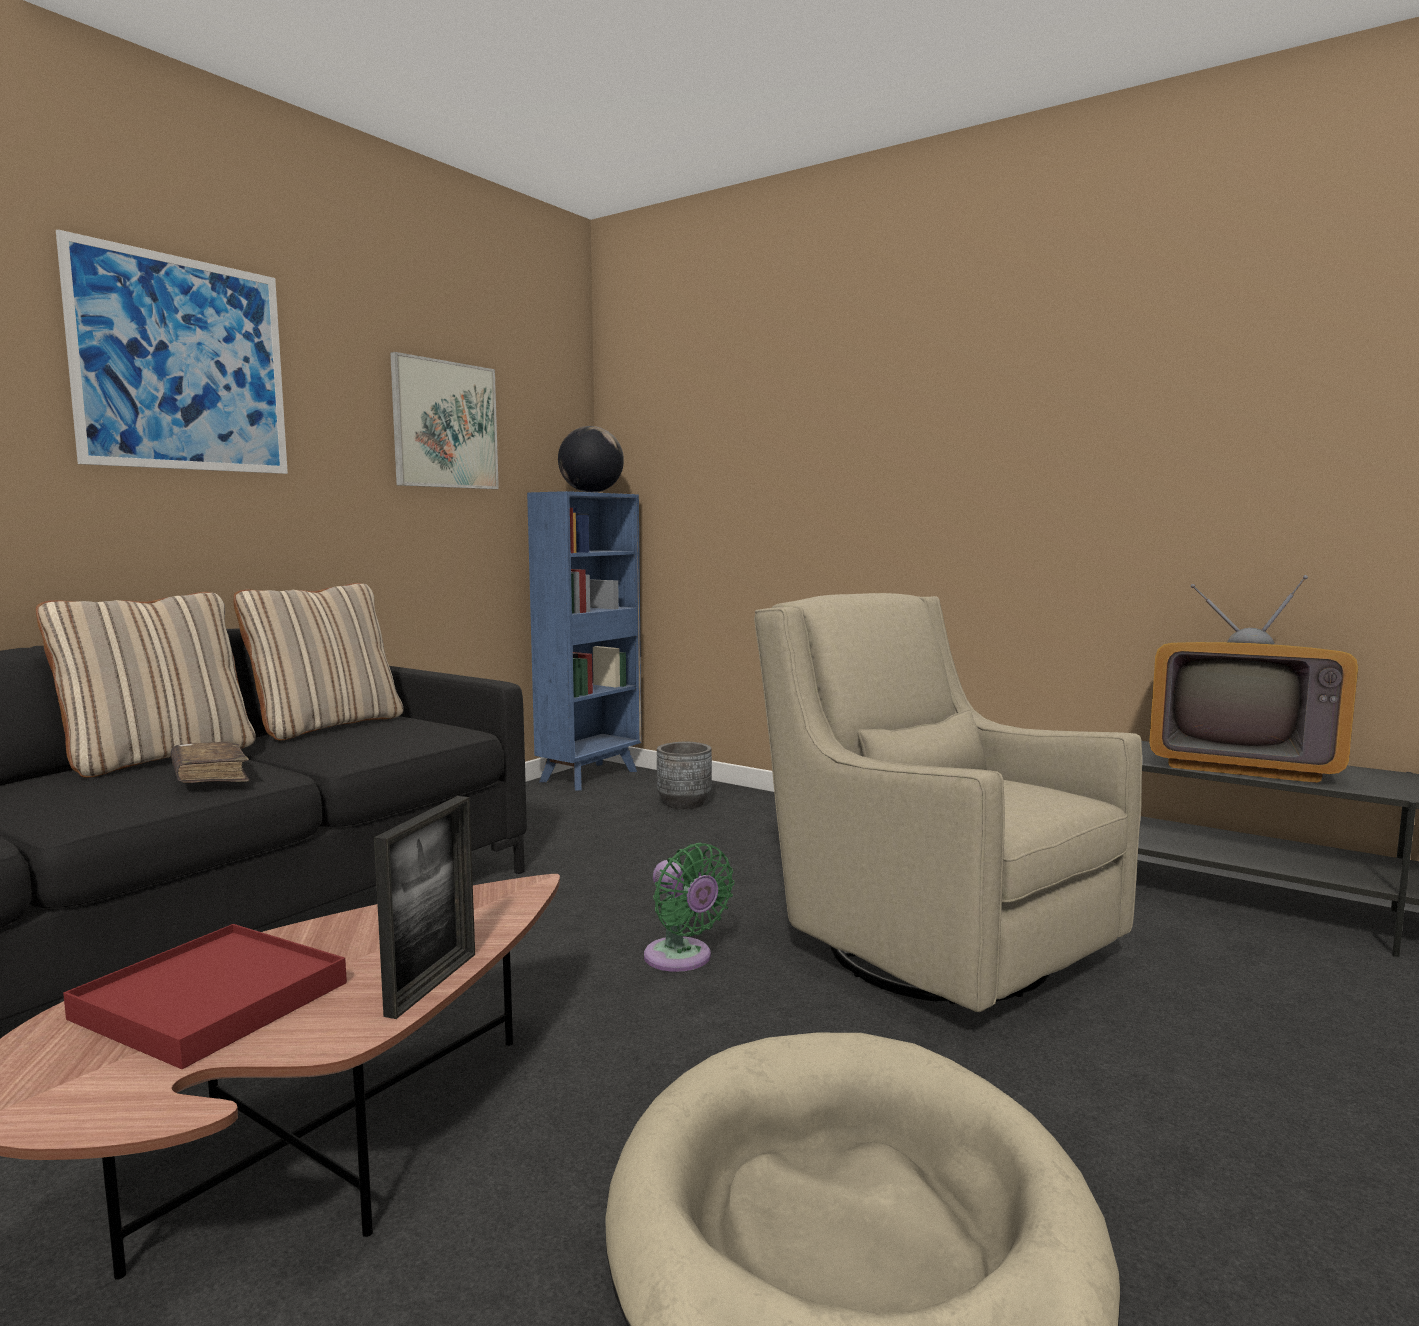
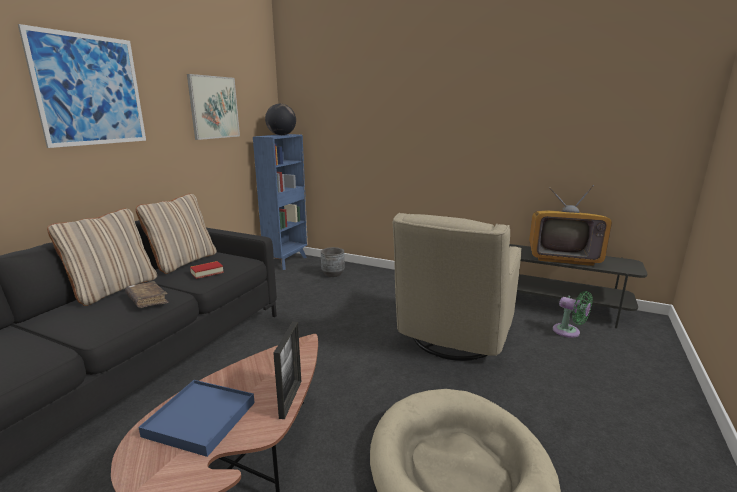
camera: 10 degrees left, 10 degrees up
(211, 1001) = (200, 419): red tray -> blue tray
(362, 743) = (207, 272): none -> book
(682, 959) = (358, 354): green fan -> green fan (569, 332)
(929, 947) = (452, 339): beige armchair -> beige armchair turned 105 degrees counterclockwise

